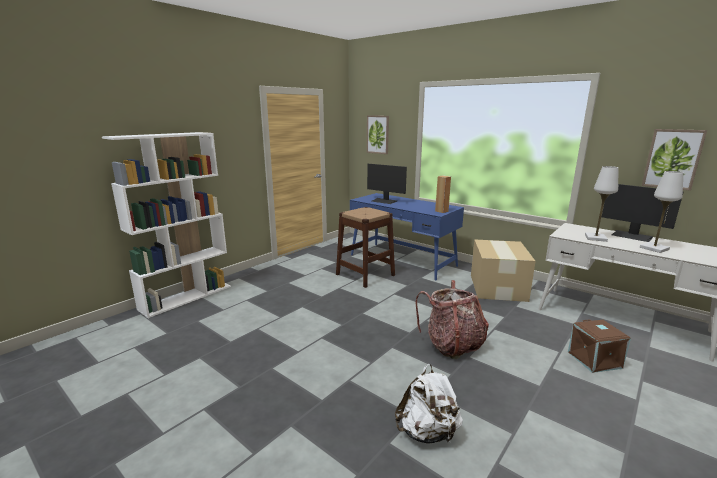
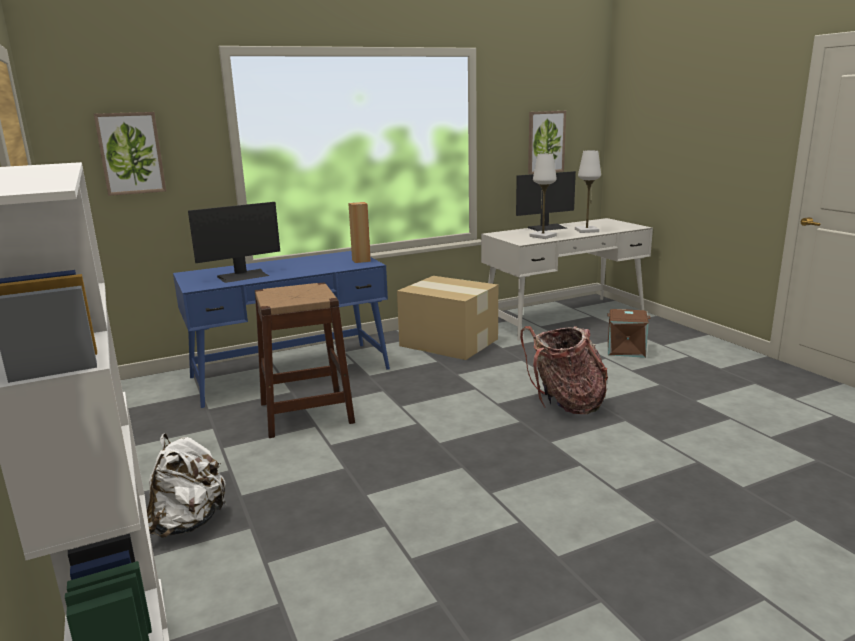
camera: 65 degrees left, 0 degrees up
(427, 432) = (726, 460): white backpack -> white backpack (189, 522)

